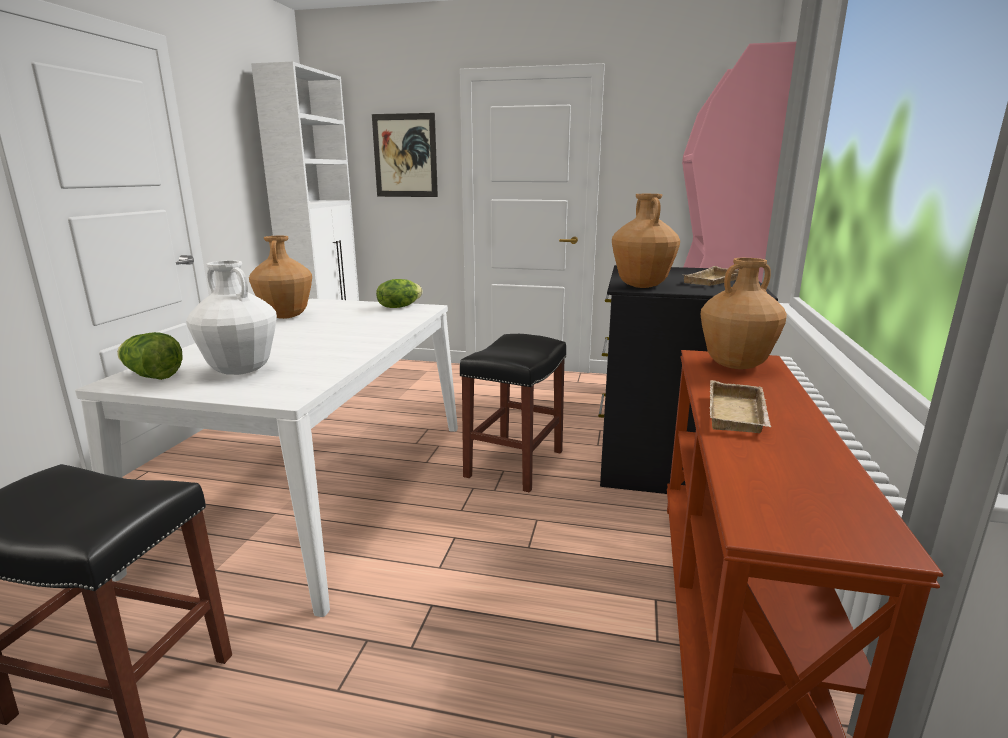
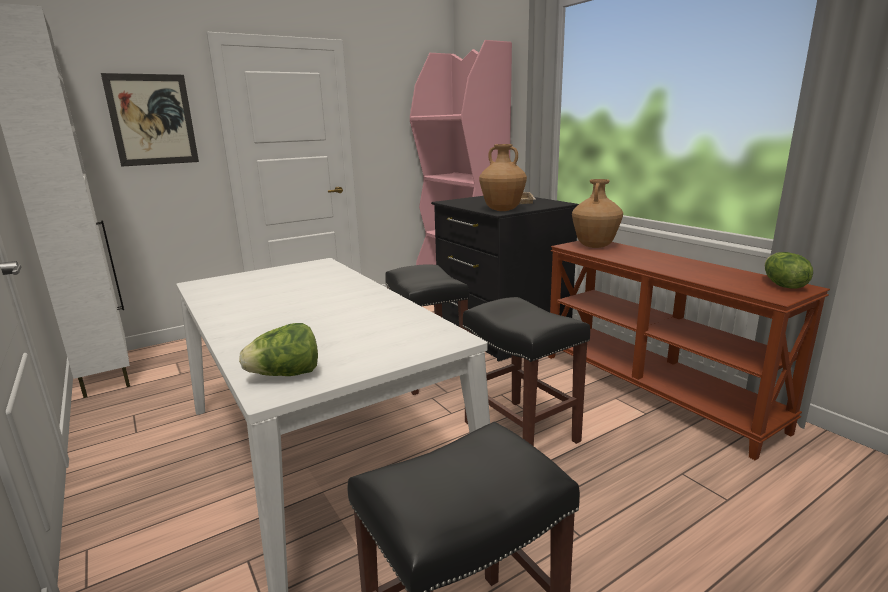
camera: 45 degrees left, 0 degrees up
(241, 371) = (352, 342): white vase -> none
(286, 316) = (216, 301): brown vase -> none
(399, 307) = (296, 268): lettuce -> lettuce (782, 285)
(483, 566) = (522, 432): none -> black stool
(739, 415) = (659, 265): beige tray -> none

